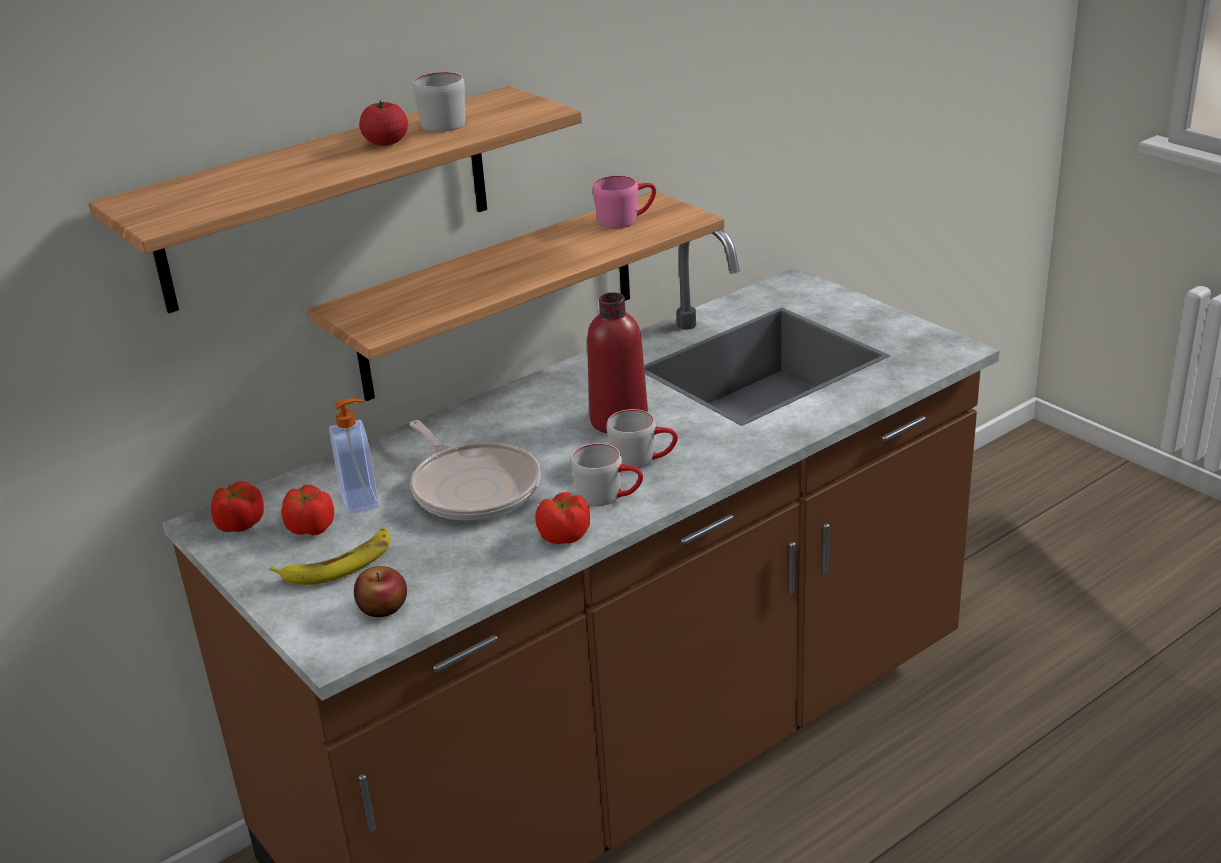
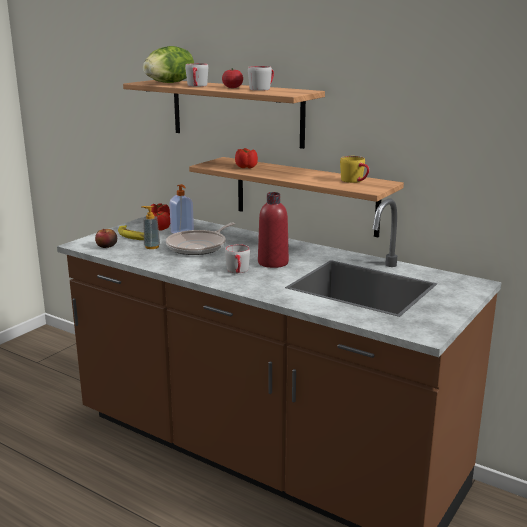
camera: 70 degrees right, 10 degrees down
(216, 192) = (170, 83): none -> lettuce
(434, 546) = (152, 247): none -> soap dispenser
(565, 536) = (165, 265): tomato -> tomato (246, 167)
(609, 496) = (201, 269): grey mug -> grey mug (197, 86)
(626, 219) = (355, 181): pink mug -> yellow mug

